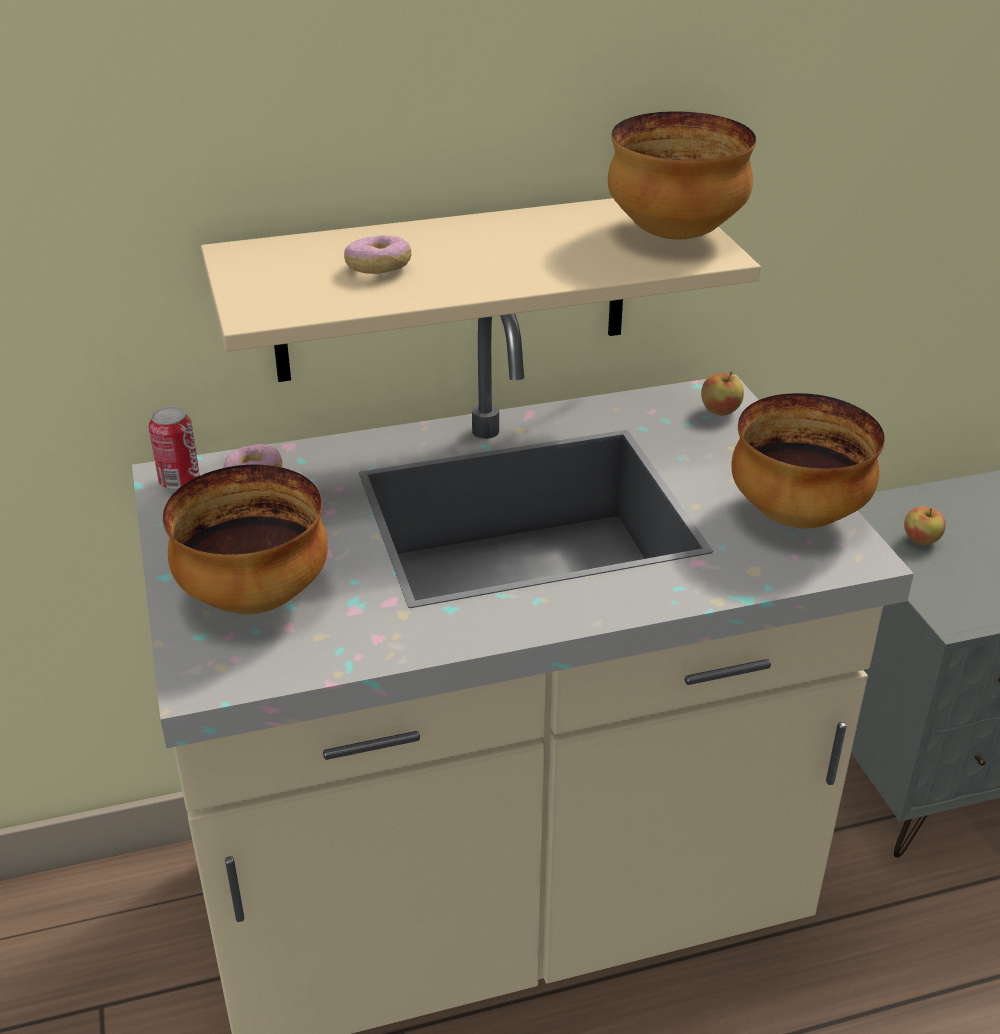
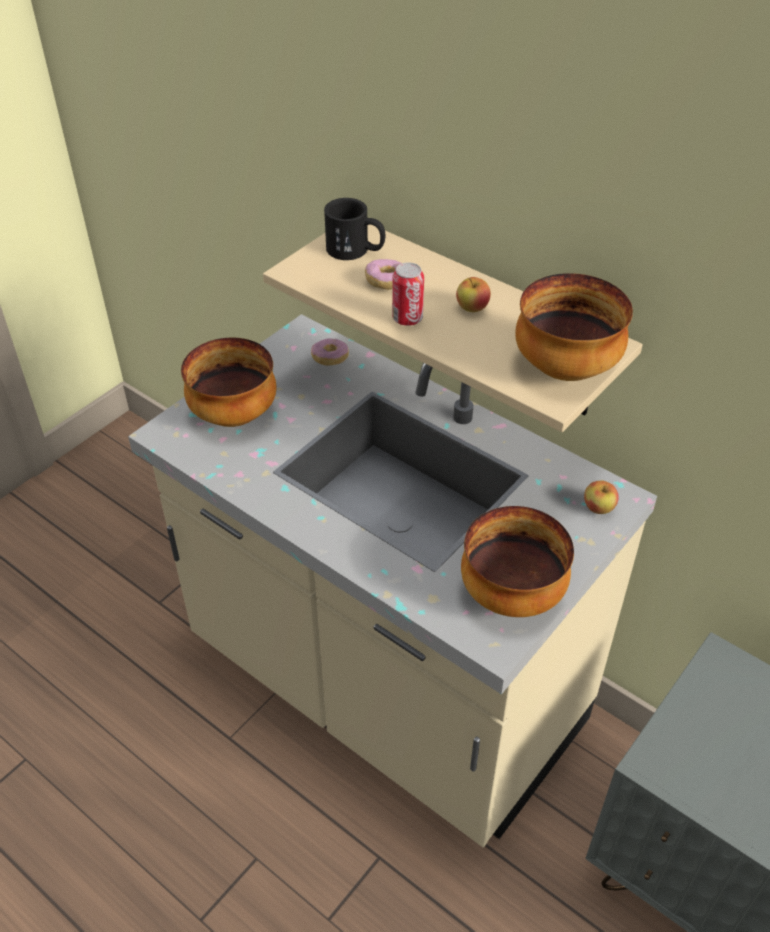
camera: 55 degrees right, 10 degrees up
(179, 482) = (301, 337): can -> can (407, 319)
(282, 264) = (356, 250): none -> black mug
(921, 540) = (724, 709): apple -> apple (472, 308)

